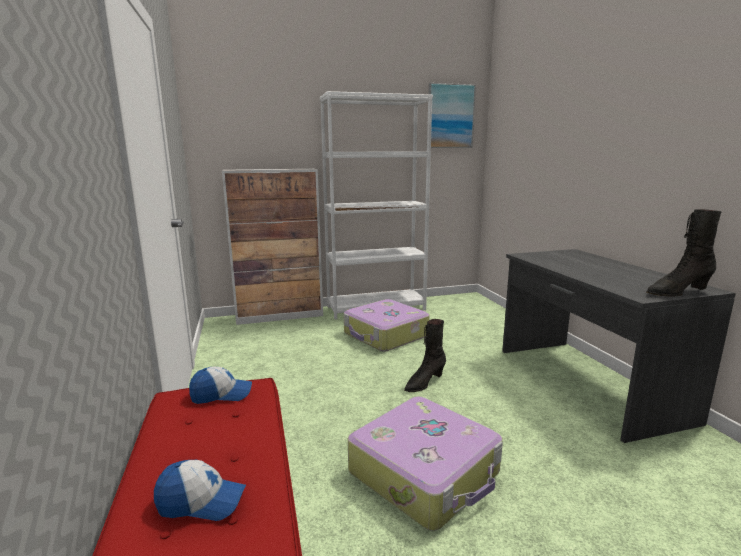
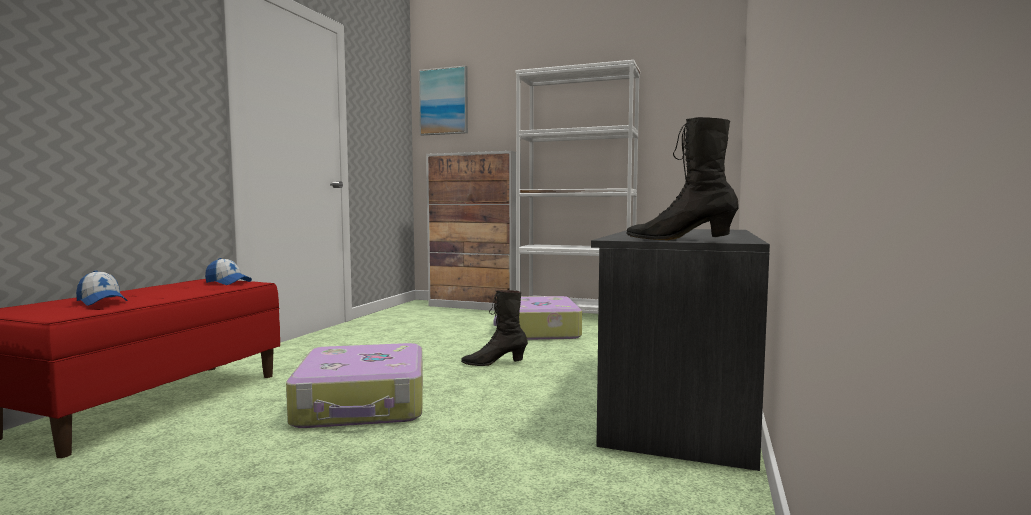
camera: 35 degrees right, 10 degrees down
(450, 116) = (686, 86): picture -> picture (444, 101)

